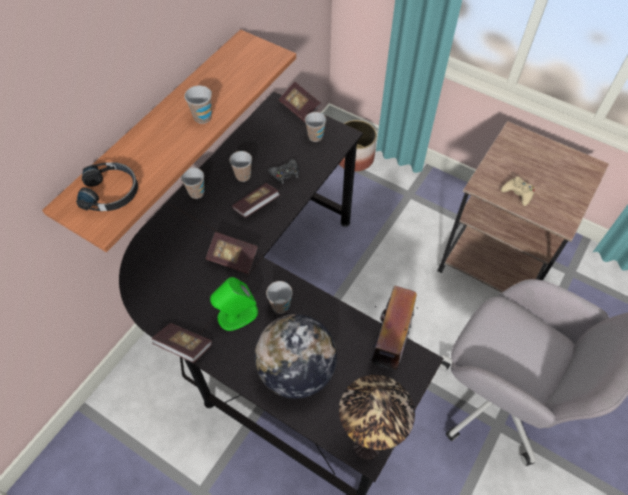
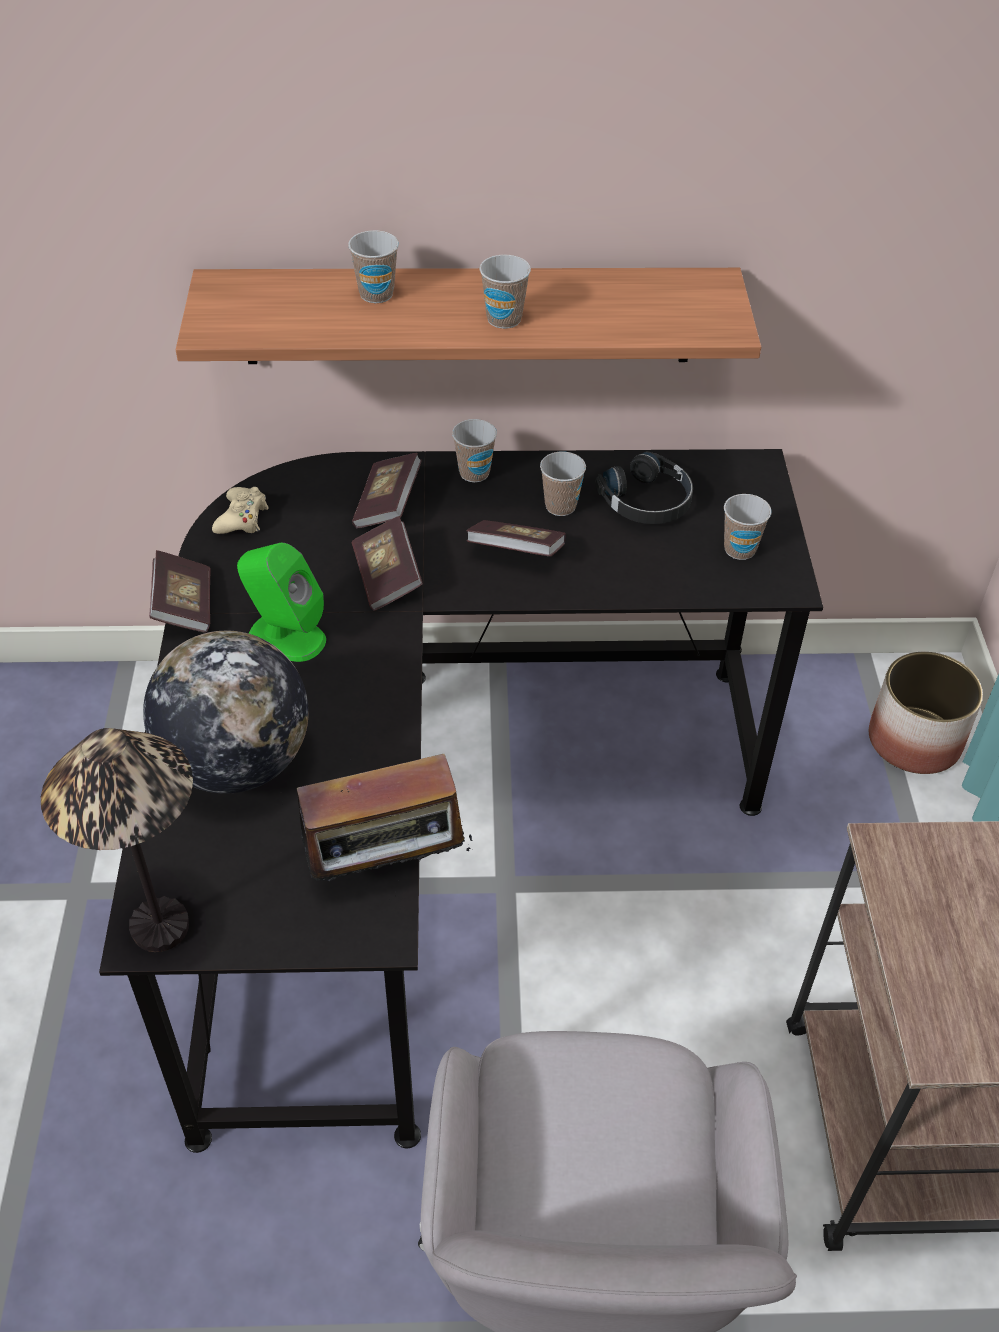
camera: 55 degrees right, 10 degrees down
(111, 192) = (276, 307): black headphones -> black headphones (647, 501)
(280, 306) = (344, 681): cup -> cup (376, 294)
(285, 174) = (617, 553): black game controller -> none
(300, 108) = (781, 499): book -> book (387, 505)
(517, 193) = (936, 923): beige game controller -> beige game controller (242, 518)

